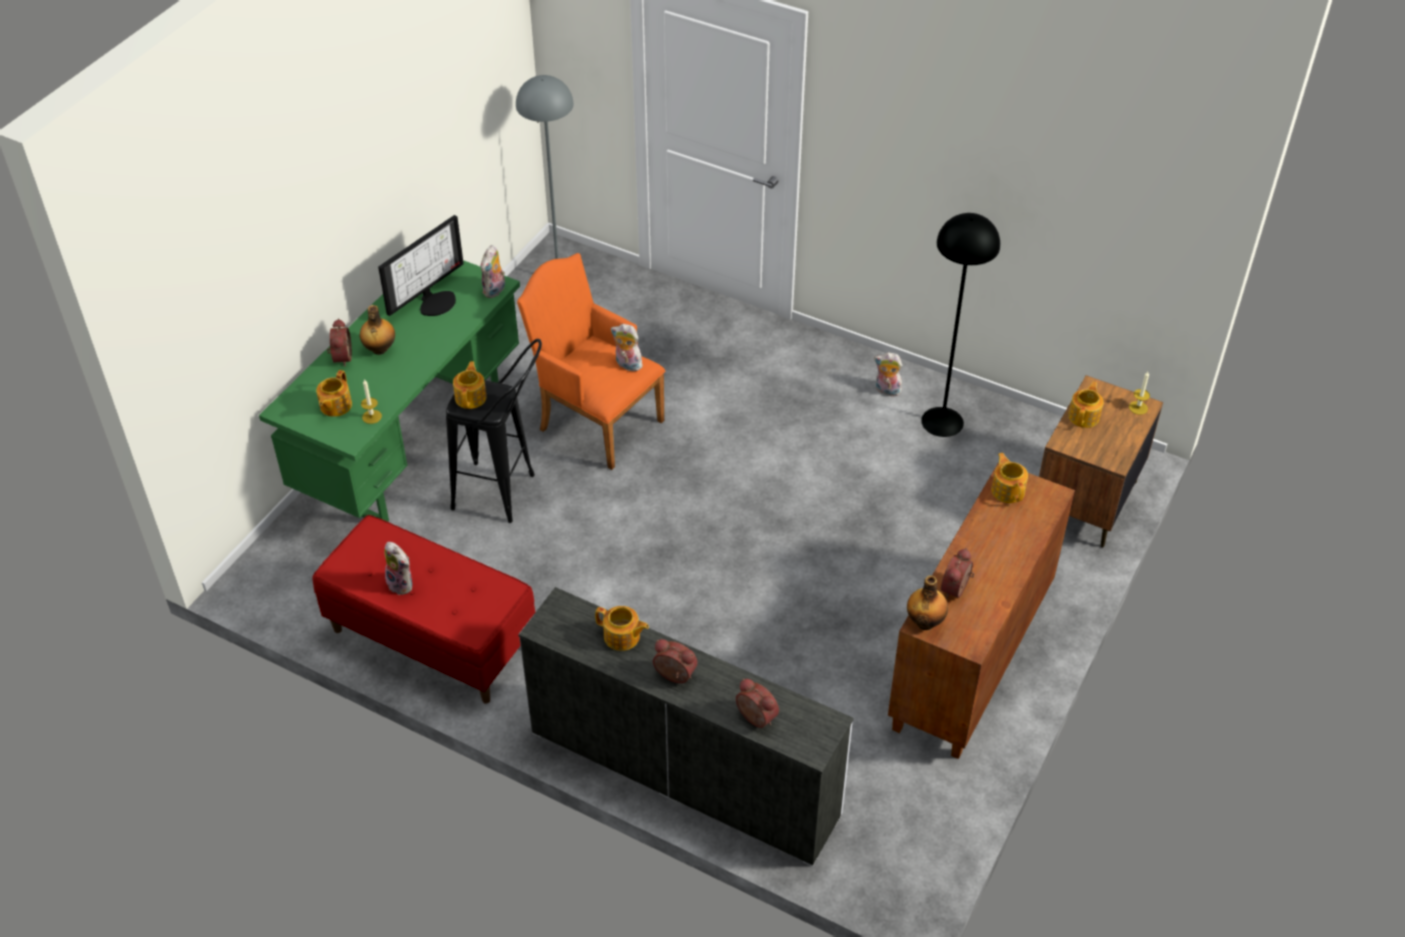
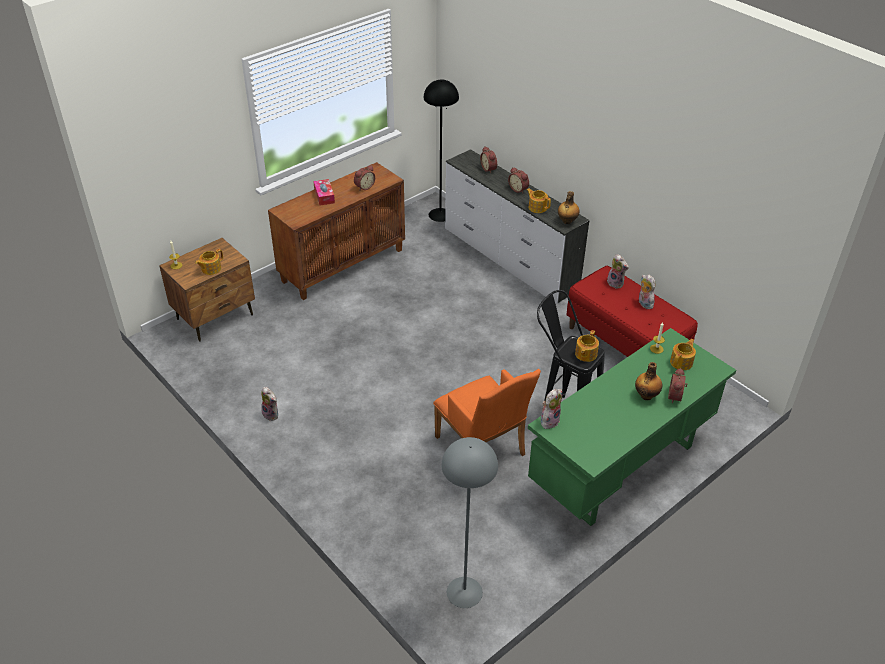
camera: 160 degrees left, 5 degrees down
(435, 301) = (598, 424): monitor -> none
(627, 365) = (461, 396): plush toy -> plush toy (616, 283)
(925, 621) = (389, 179): bottle -> bottle (567, 221)
(942, 422) = (254, 383): black floor lamp -> black floor lamp (440, 214)
(1008, 490) = (301, 217): teapot -> none
(1008, 546) = (324, 196): none -> tissue box

